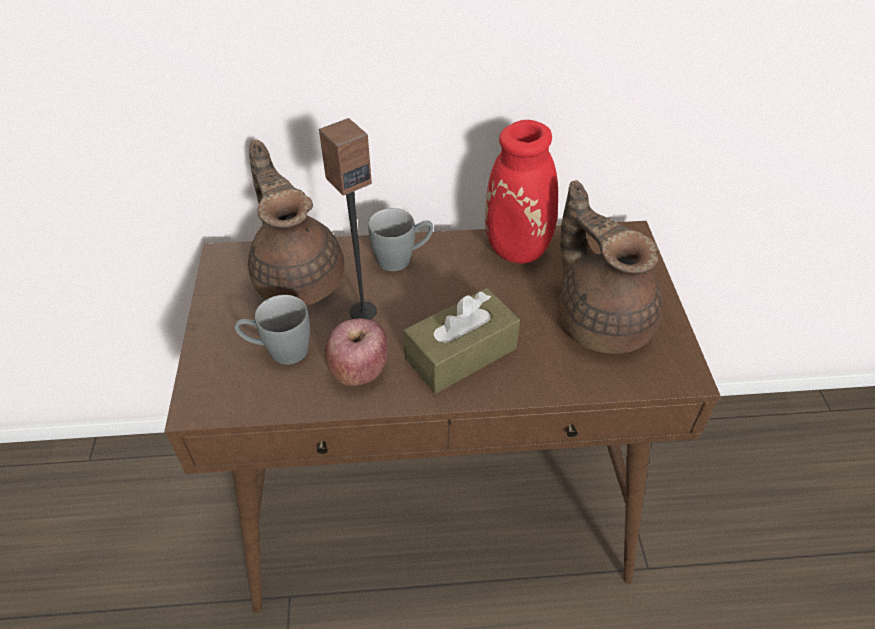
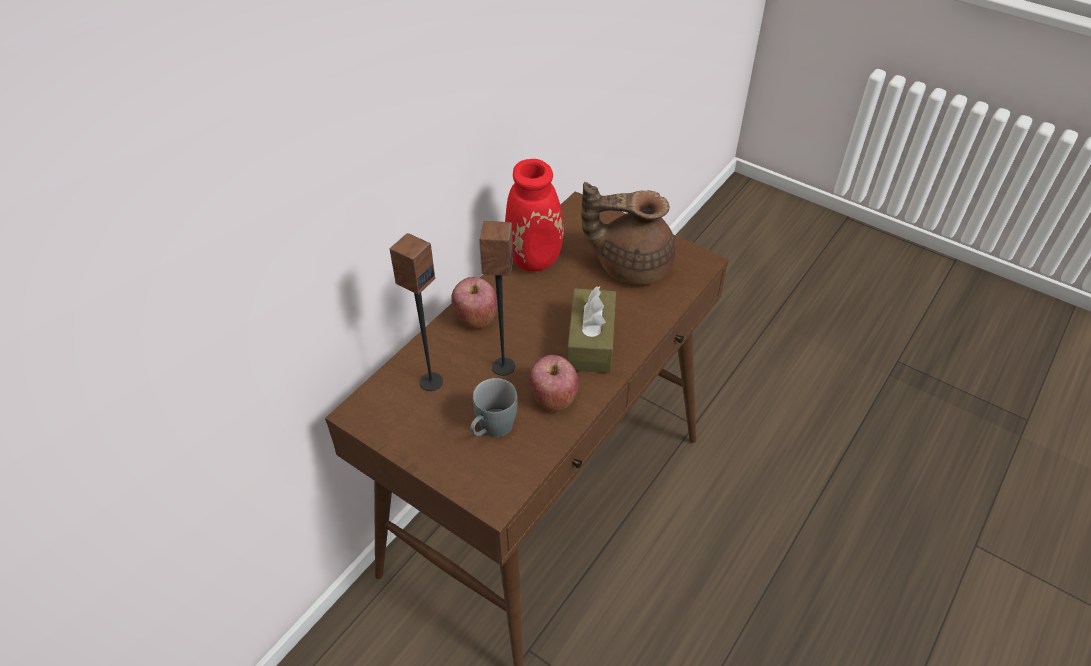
camera: 50 degrees left, 0 degrees up
(299, 277) = (430, 381): brown teapot -> speaker
(402, 258) = (476, 318): grey mug -> apple

